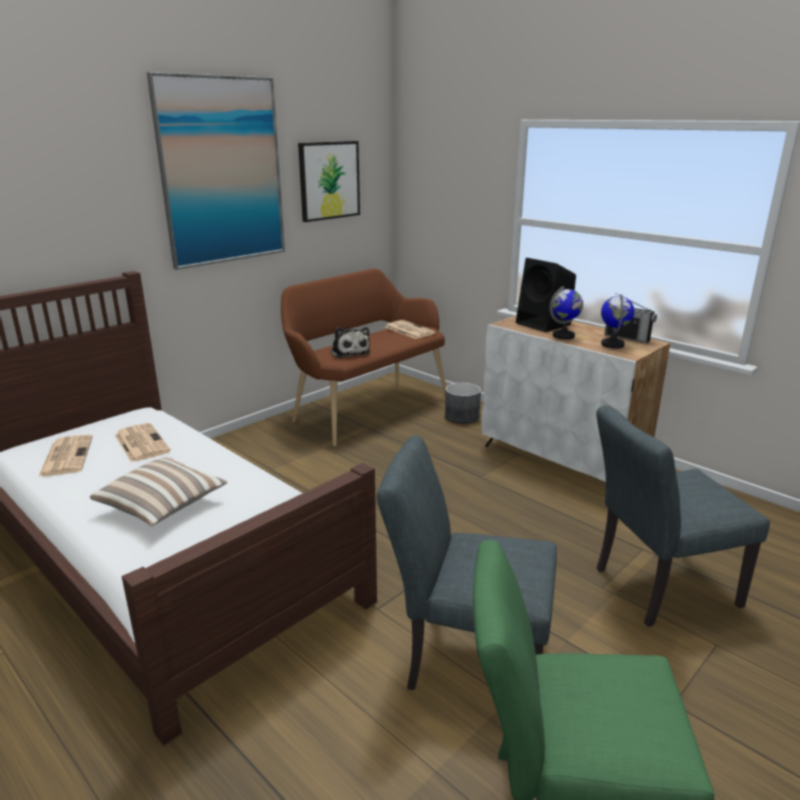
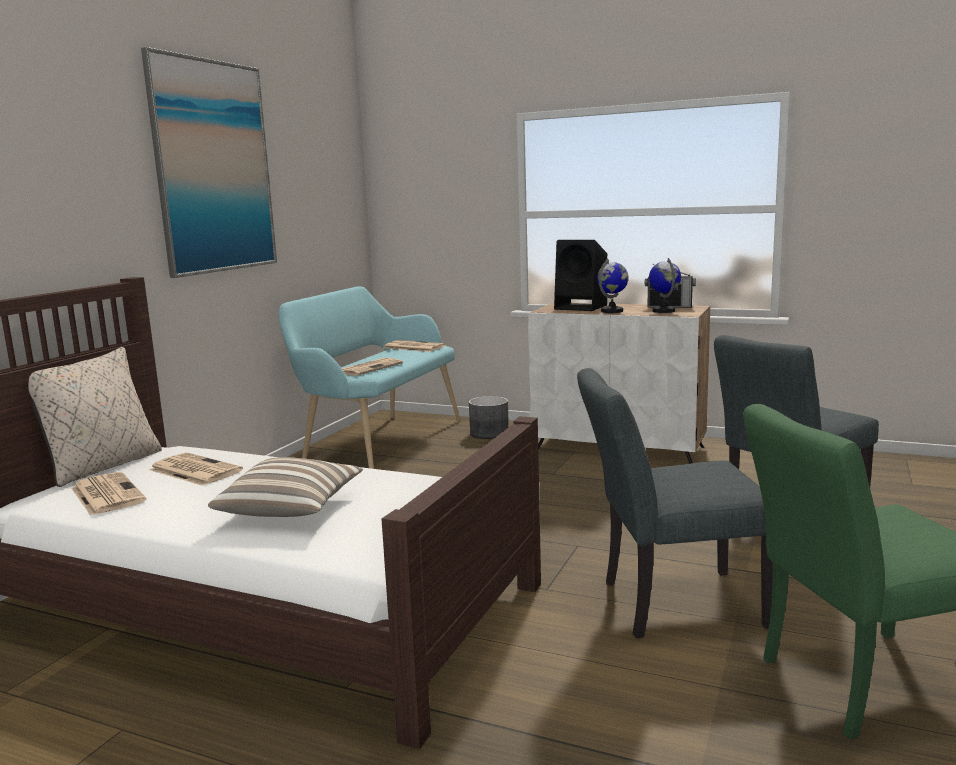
camera: 20 degrees left, 10 degrees down
(93, 422) = (102, 466): none -> beige pillow
(329, 180) = (310, 186): picture -> none
(349, 352) = (369, 368): plush toy -> newspaper
(366, 408) = (378, 442): brown bench -> turquoise bench

